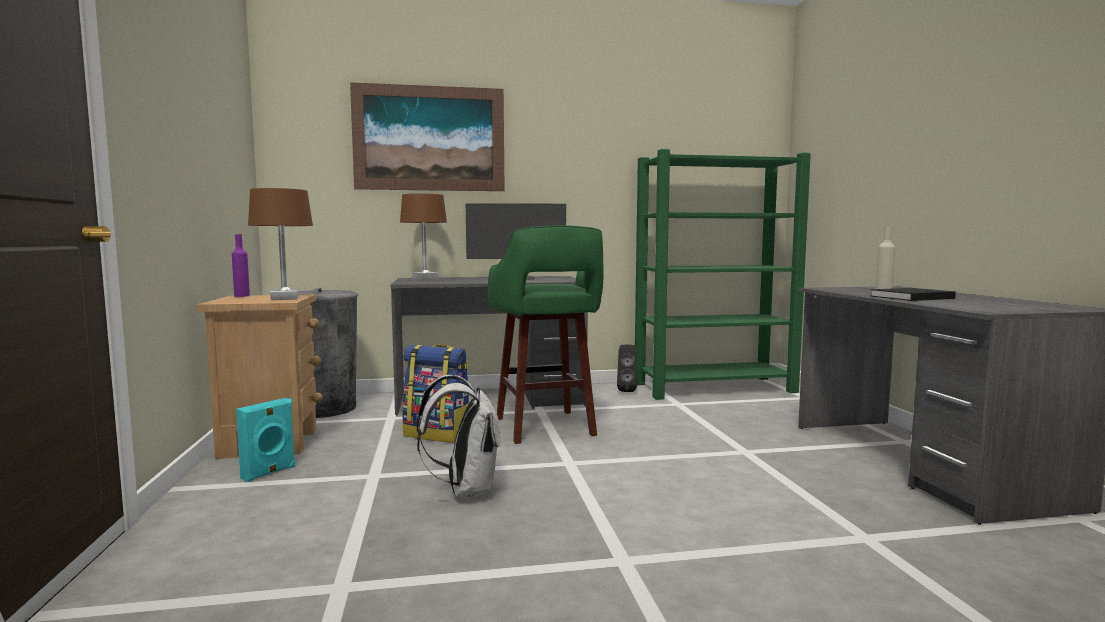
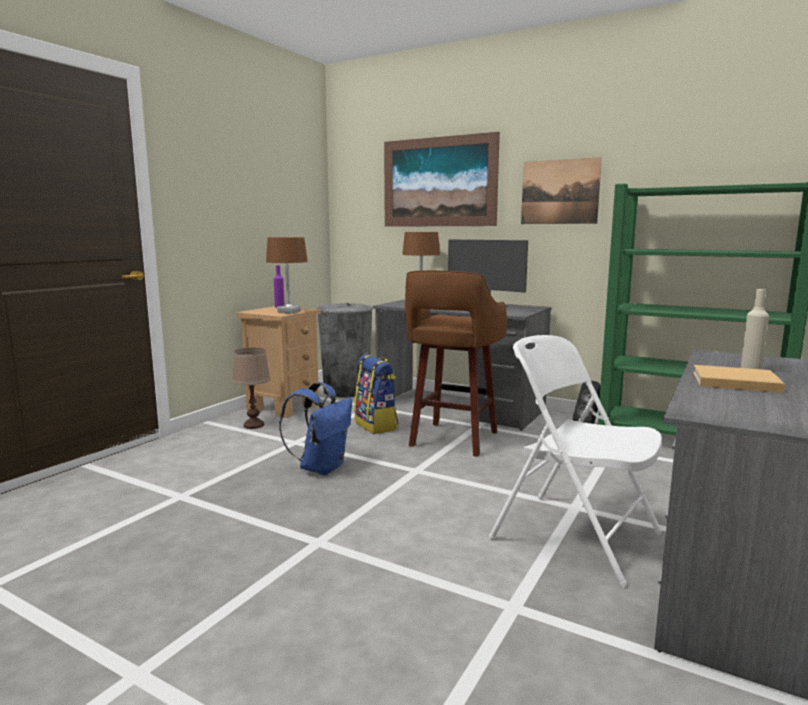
camera: 40 degrees right, 5 degrees up
(269, 473) = (254, 425): turquoise speaker -> brown table lamp
(466, 490) = (321, 467): white backpack -> blue backpack
(545, 428) = (452, 440): green stool -> brown stool
(571, 158) = (559, 192): none -> picture
(788, 471) = (576, 535): none -> white chair
(910, 297) = (732, 381): black book -> beige book

